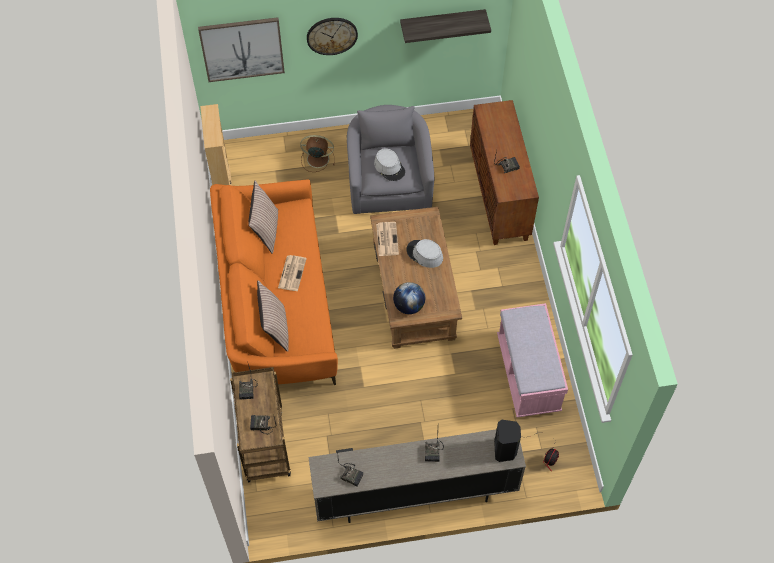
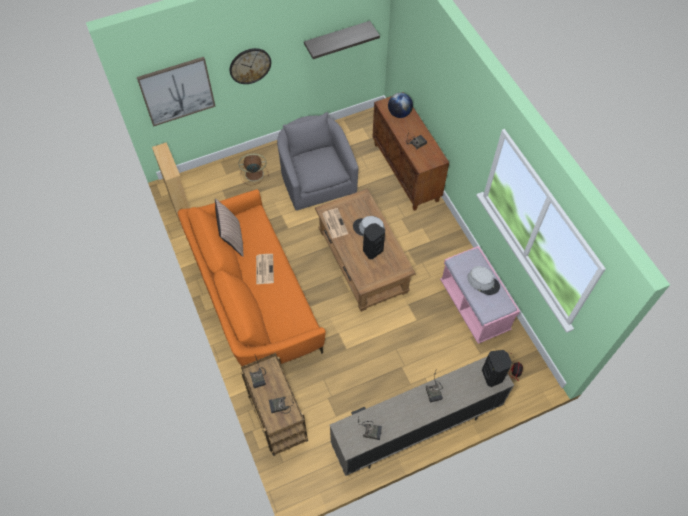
camera: 15 degrees left, 0 degrees up
(275, 328) = (263, 318): pillow -> none
(389, 167) = (318, 166): grey hat -> grey hat (483, 282)
(409, 306) = (369, 273): globe -> globe (399, 113)
(420, 280) = (372, 250): none -> black speaker

